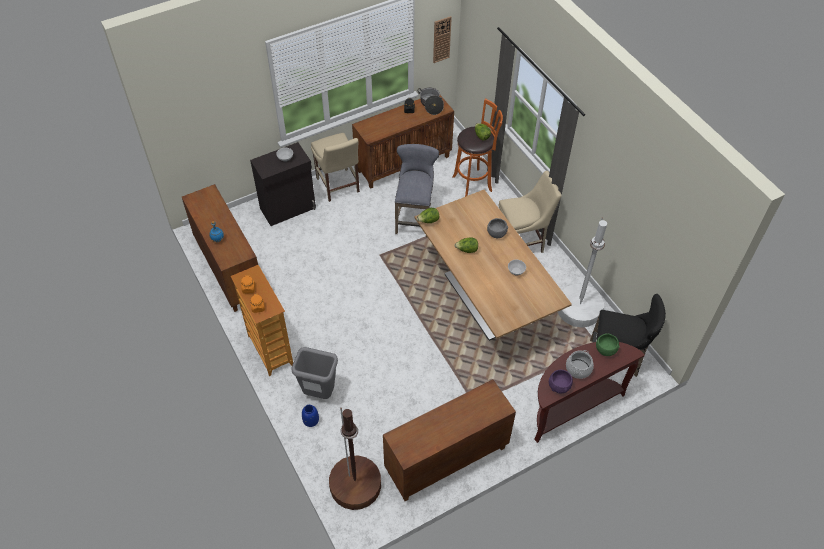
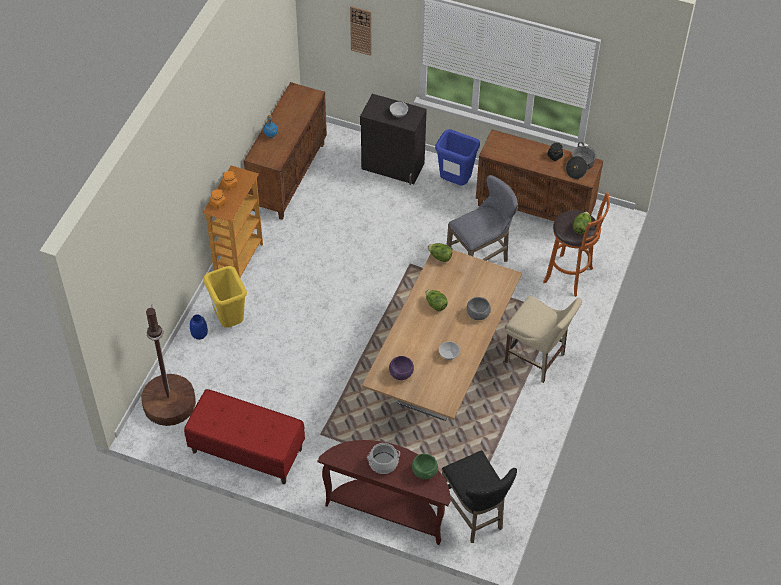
camera: 50 degrees right, 0 degrees up
(319, 393) = (229, 321): grey trash can -> yellow trash can
(338, 187) = (454, 182): beige chair -> blue trash can
(441, 39) = (628, 109): wall clock -> wall clock (361, 30)
(446, 461) = (247, 451): brown cabinet -> red bench
(559, 386) = (351, 459): purple bowl -> purple bowl (401, 373)
(579, 309) = (504, 451): white floor lamp -> none

